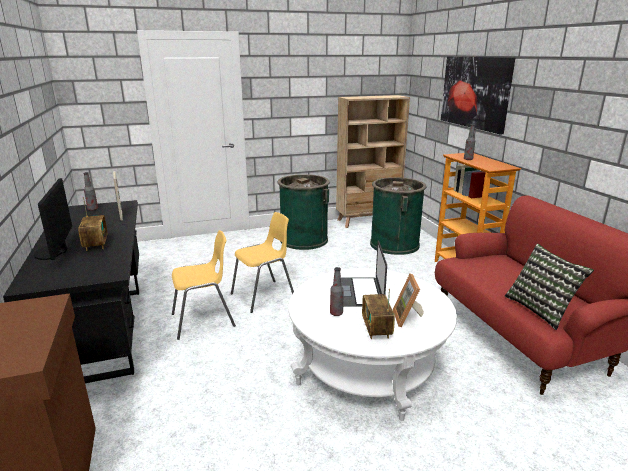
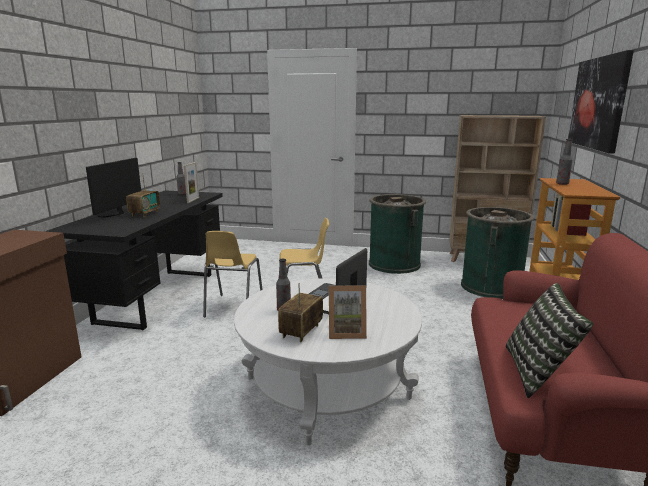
camera: 30 degrees right, 5 degrees down
(204, 320) = (233, 307): yellow chair -> yellow chair turned 90 degrees clockwise
(408, 318) = (346, 332): picture frame -> picture frame turned 120 degrees counterclockwise

